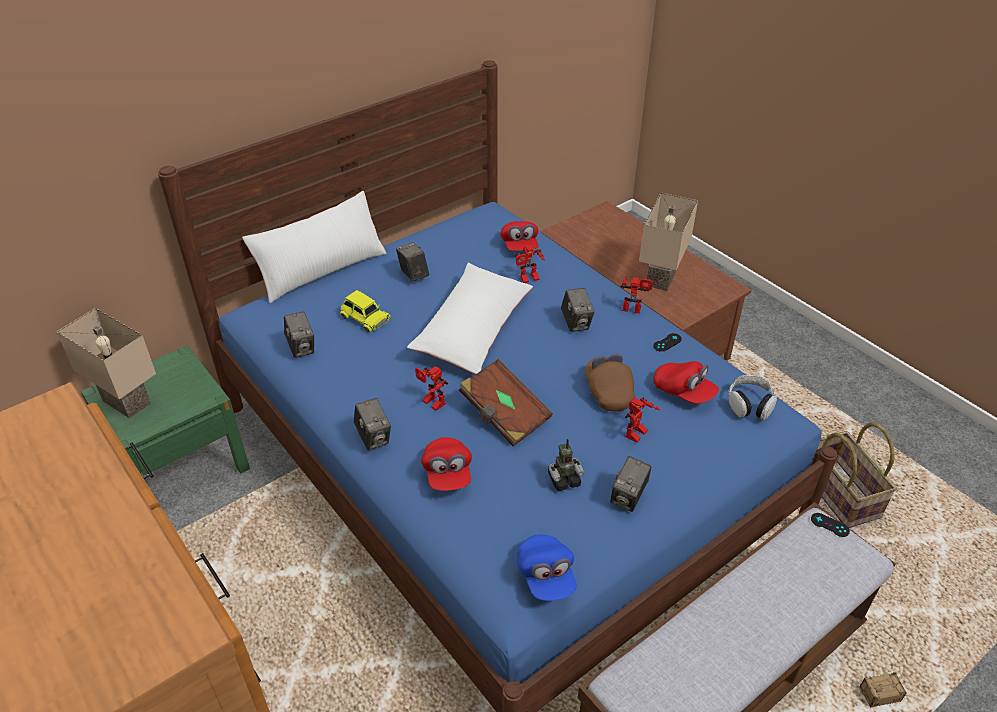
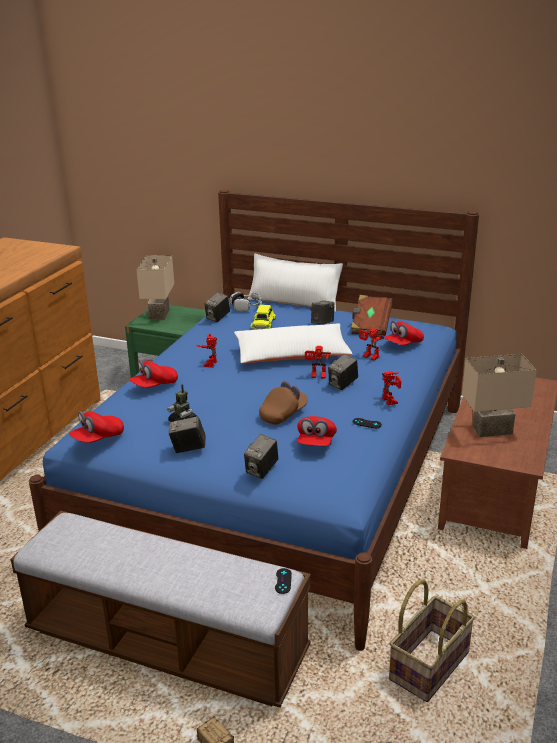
camera: 60 degrees right, 15 degrees down
(374, 437) = (165, 358): camera -> camera (261, 470)
(504, 415) = (221, 387): brown book -> brown book (370, 325)
(546, 576) = (98, 438): blue cap -> red cap
(637, 436) = (250, 436): toy robot -> toy robot (317, 376)
(750, 404) = (336, 474): headphones -> headphones (246, 306)

